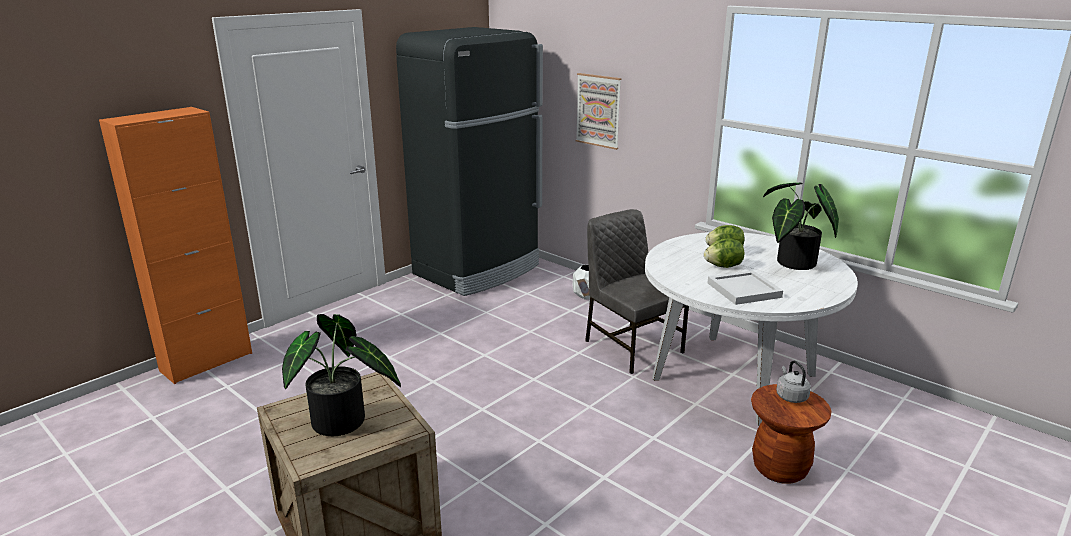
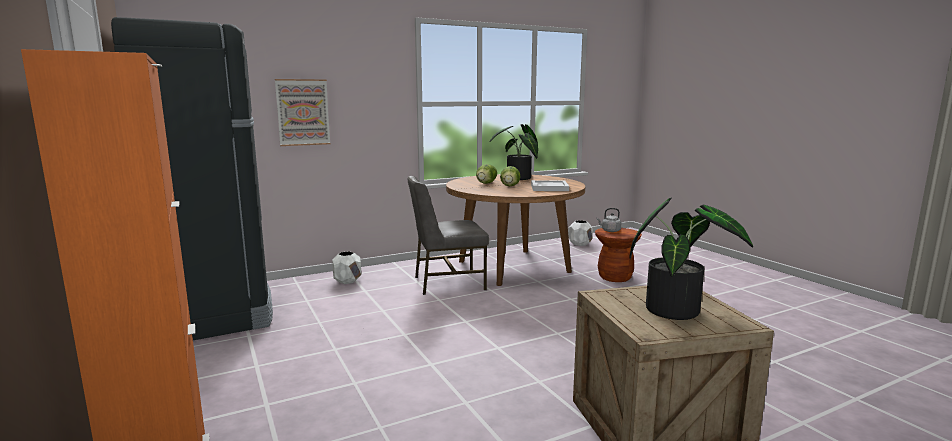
camera: 70 degrees left, 10 degrees down
(733, 377) = (513, 266): white dining table -> brown dining table
(920, 417) = (580, 244): none -> white planter

